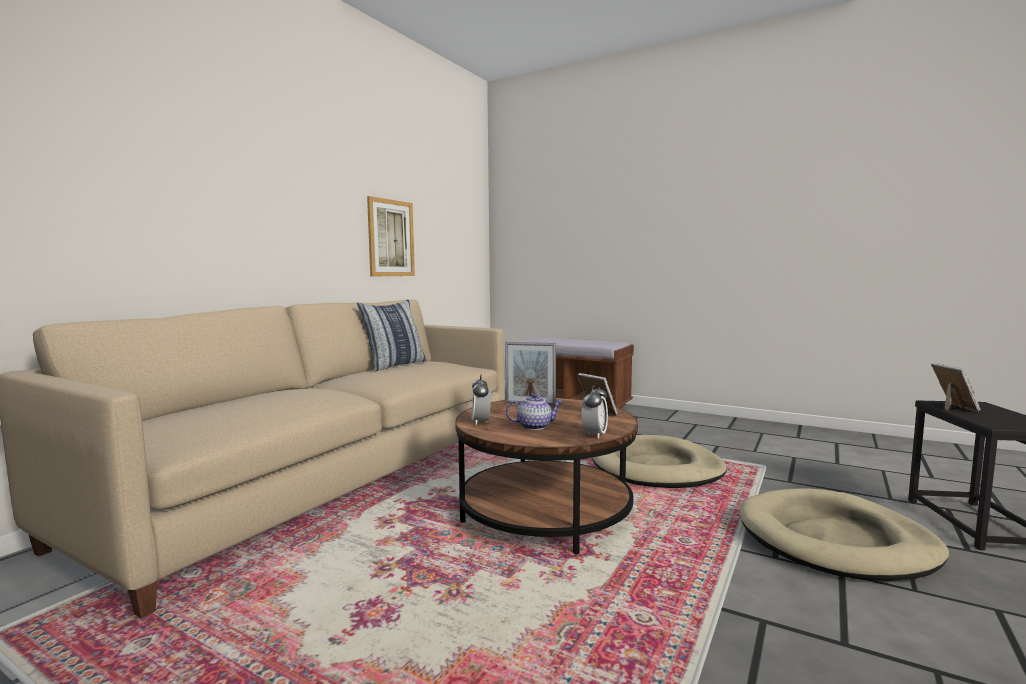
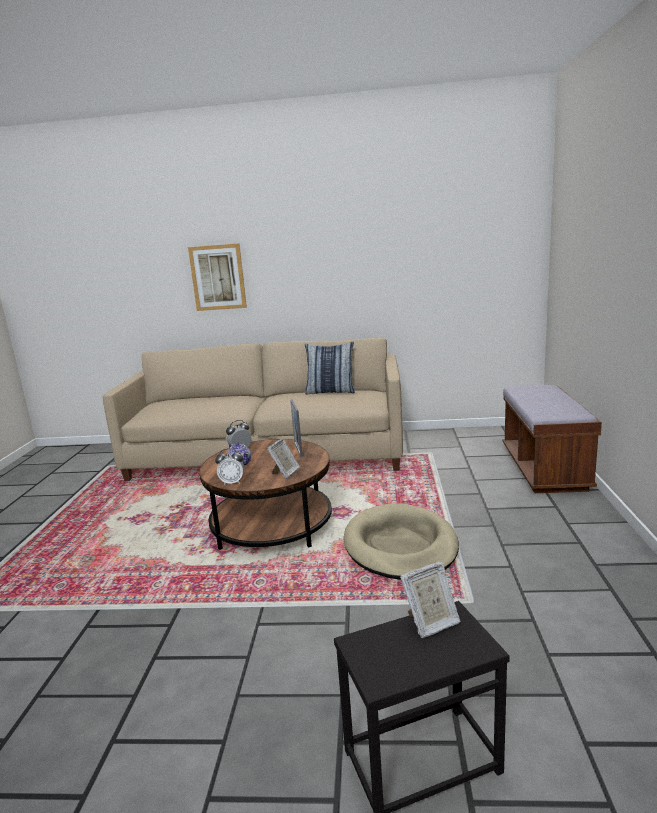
camera: 65 degrees right, 10 degrees up
(391, 238) = (388, 281): picture -> picture (218, 277)
(835, 541) = (306, 653): beige dog bed -> none

